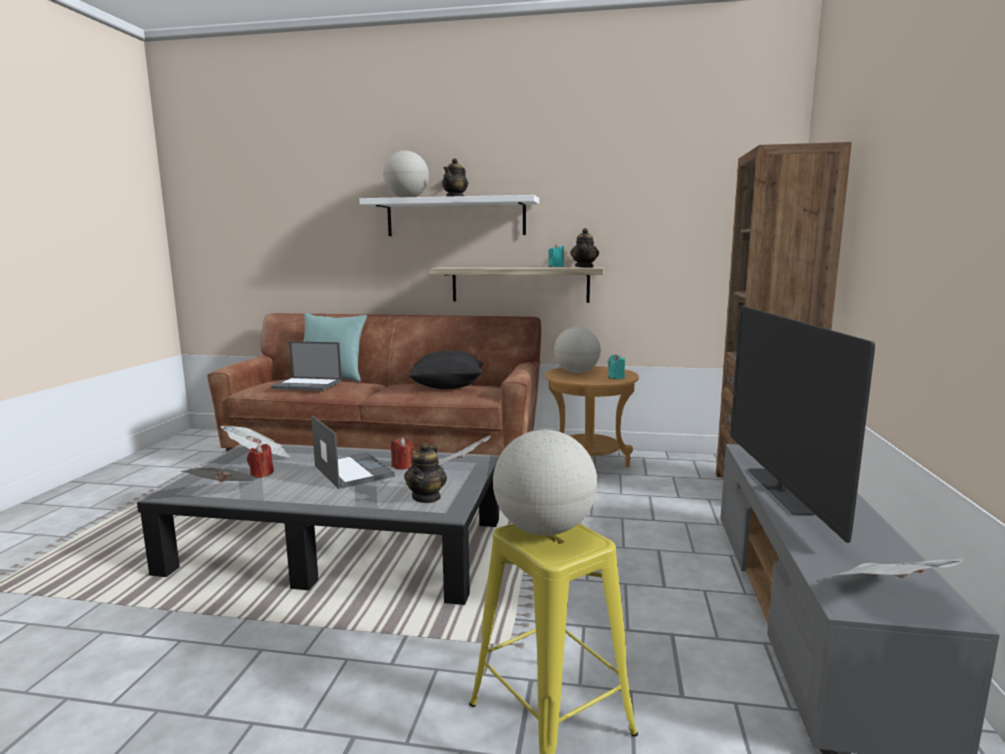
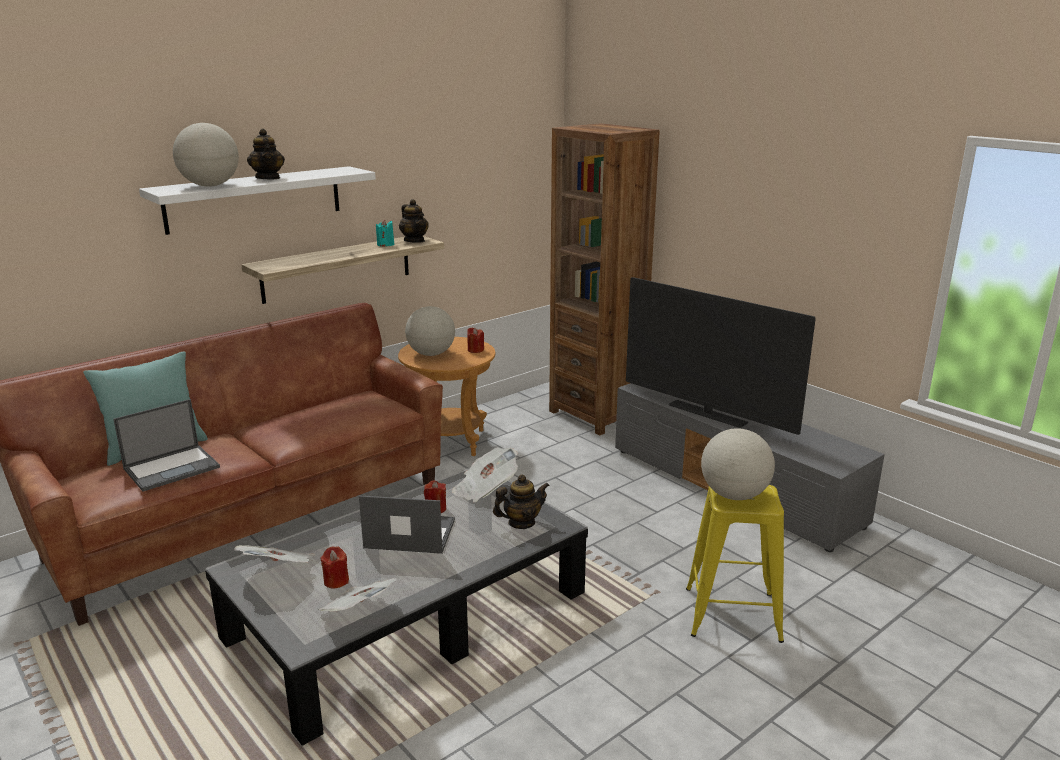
camera: 50 degrees left, 10 degrees up
(426, 497) = (521, 523): teapot -> teapot turned 75 degrees counterclockwise
(447, 387) = (338, 412): black pillow -> none
(616, 377) = (475, 350): turquoise candle -> red candle
(892, 594) = (836, 454): newspaper -> none

